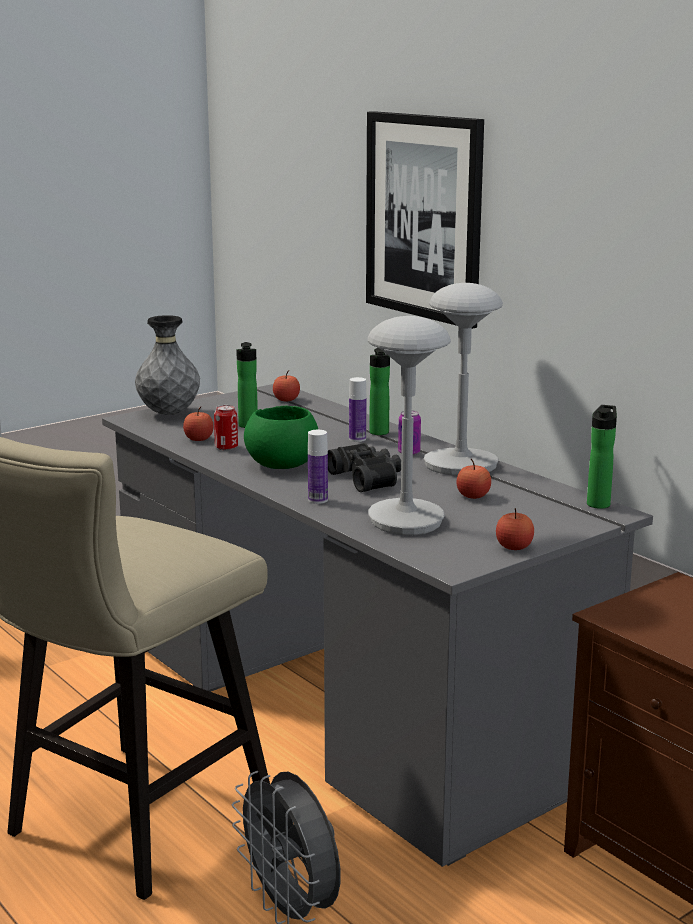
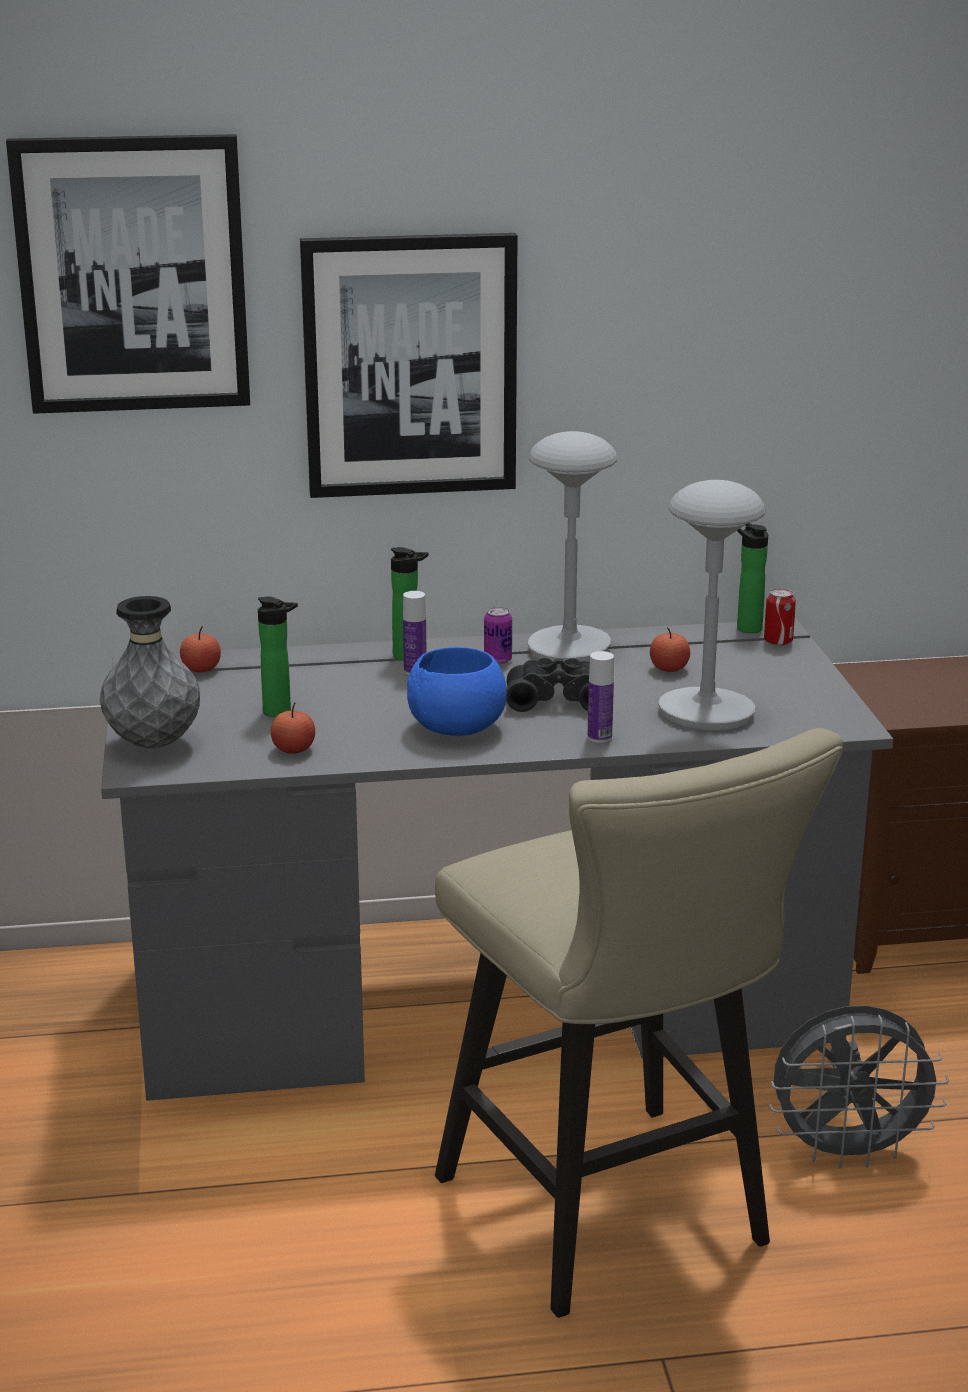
camera: 60 degrees left, 5 degrees up
(226, 447) = (351, 742): can -> can (778, 641)
(283, 464) = (456, 726): green bowl -> blue bowl
(303, 128) = (132, 275): none -> picture
(514, 547) = (824, 689): apple -> none

